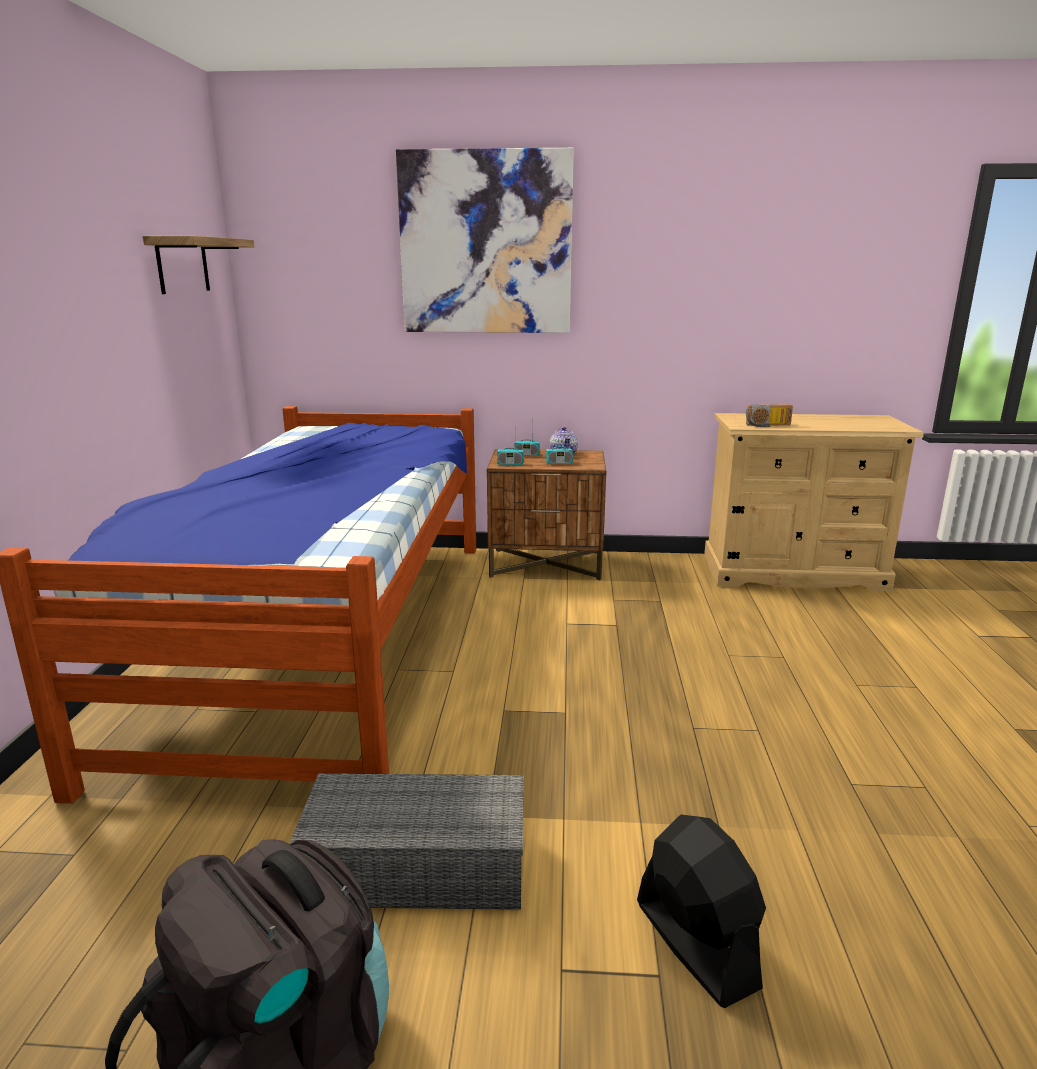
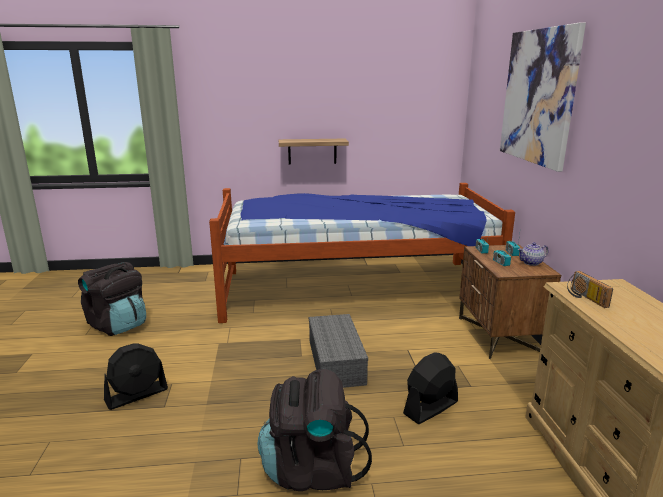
camera: 80 degrees right, 0 degrees up
(182, 265) = (411, 101): shelf -> shelf (312, 151)
(420, 865) = (191, 333): grey storage box -> grey storage box (337, 362)
(707, 630) = (430, 408): none -> black fan
(849, 722) = (312, 469): none -> black backpack

